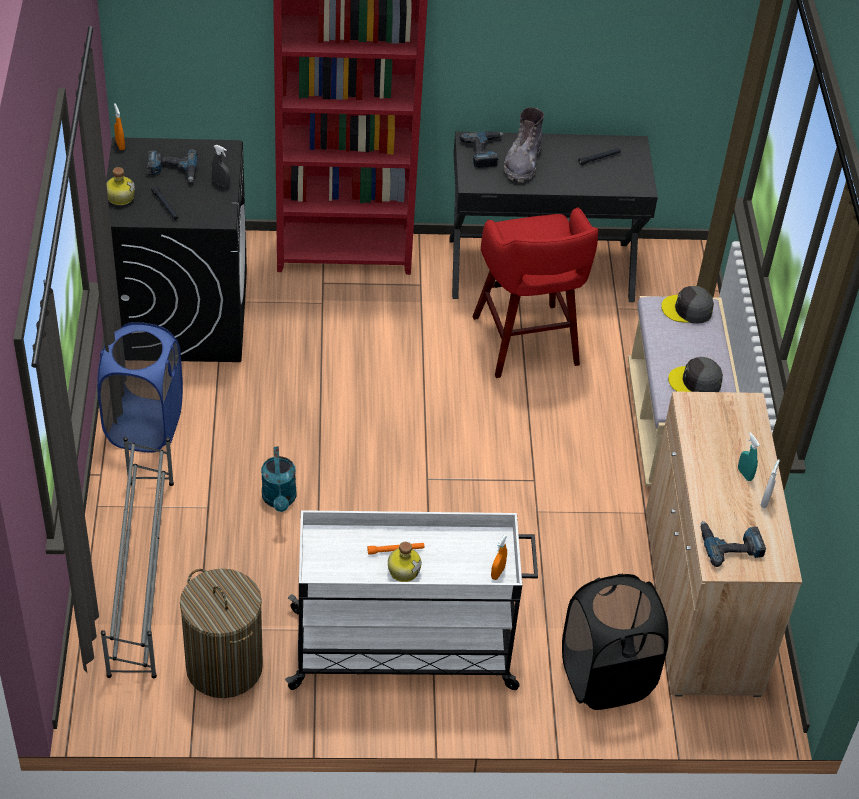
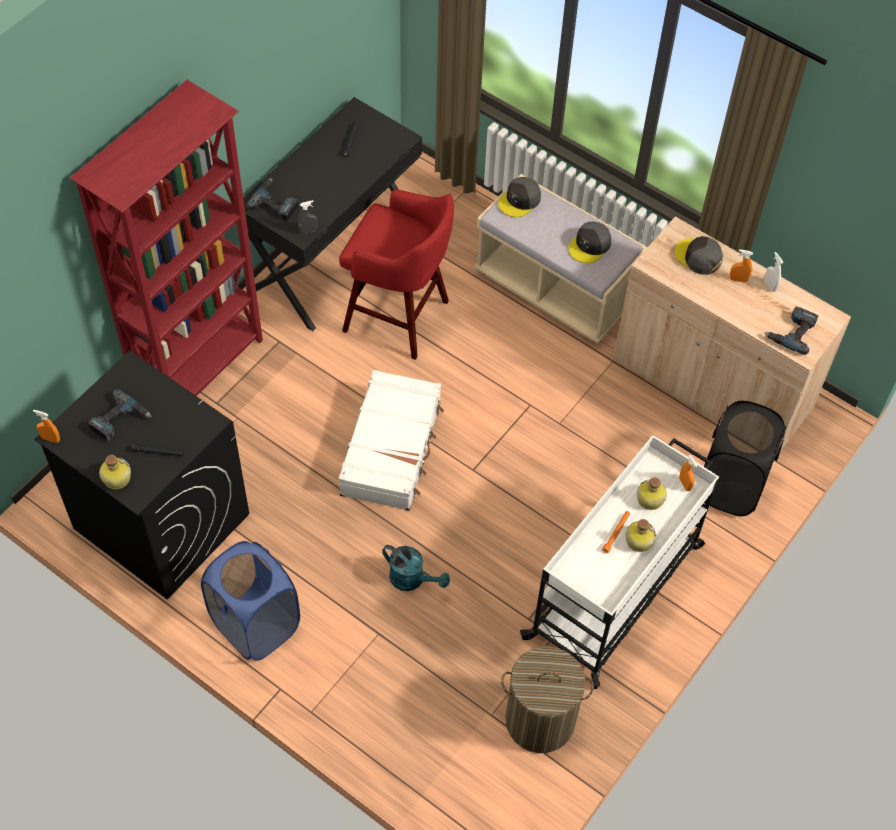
camera: 50 degrees left, 10 degrees up
(142, 574) = (407, 722): grey shoe rack -> none
(221, 183) = (168, 397): grey spray bottle -> grey spray bottle (308, 231)
(393, 414) = (392, 448): none -> white suitcase
(454, 556) = (649, 500): none -> bottle
(523, 162) = (309, 188): grey boot -> none
(736, 432) = (698, 257): none -> grey cap
(745, 474) = (738, 279): turquoise spray bottle -> orange spray bottle

